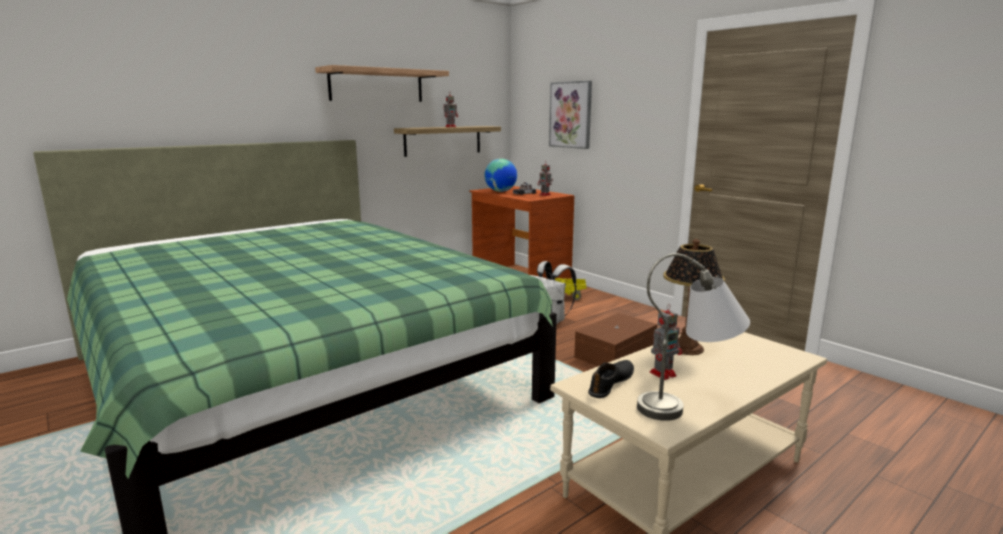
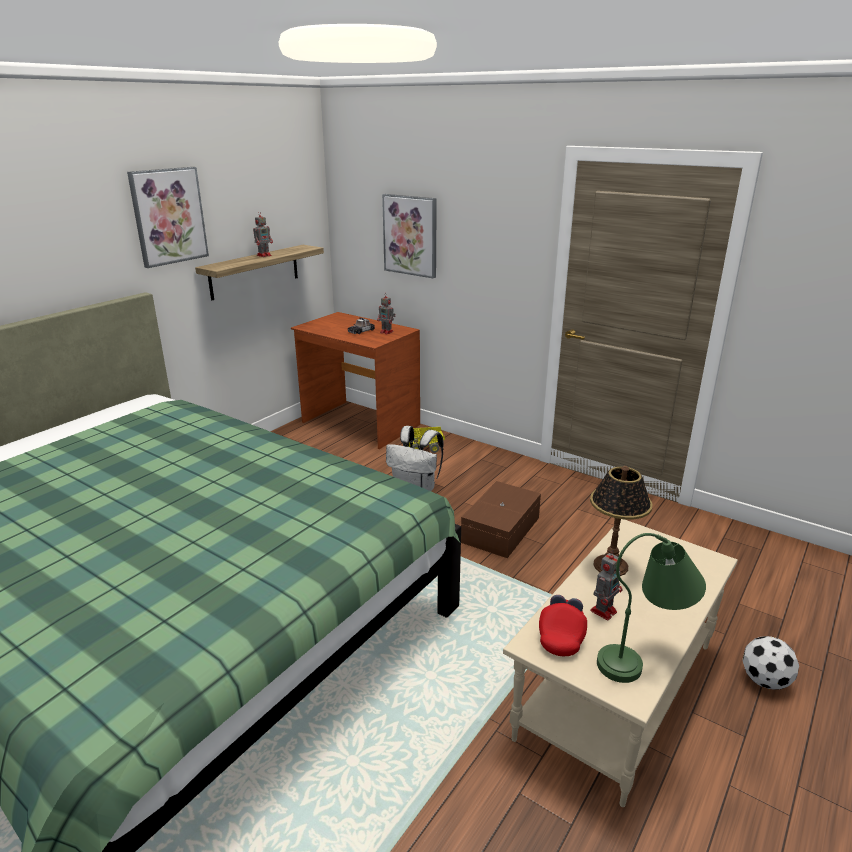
camera: 15 degrees left, 10 degrees up
(376, 85) = (168, 216): shelf -> picture
(501, 191) = (331, 328): globe -> none
(611, 383) = (561, 635): black shoe -> red cap
(689, 407) = (644, 657): grey table lamp -> green table lamp
(859, 497) = (765, 681): none -> football

